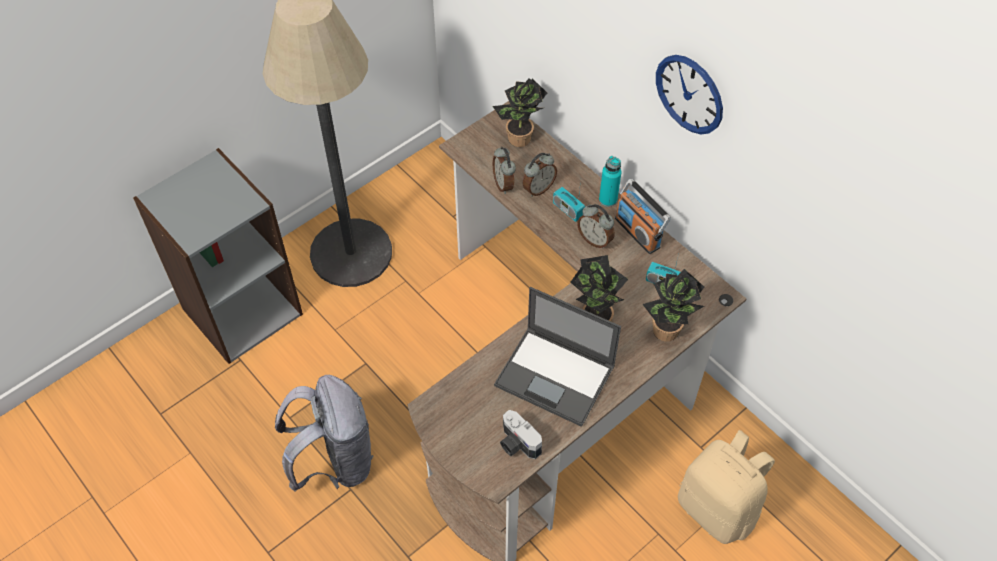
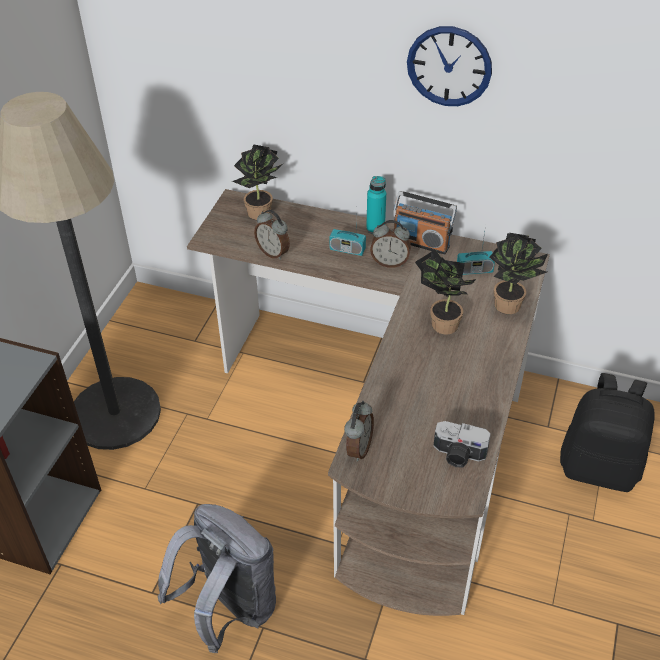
camera: 30 degrees left, 10 degrees down
(538, 188) = (307, 244): alarm clock -> alarm clock (358, 448)
(556, 376) = (446, 382): laptop -> none
(718, 508) = (599, 467): beige backpack -> black backpack

